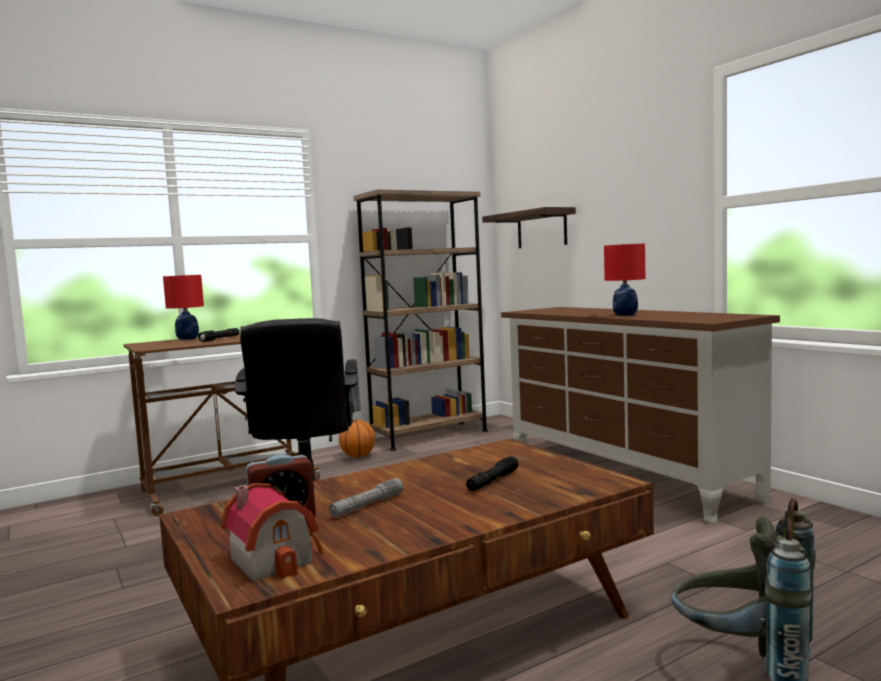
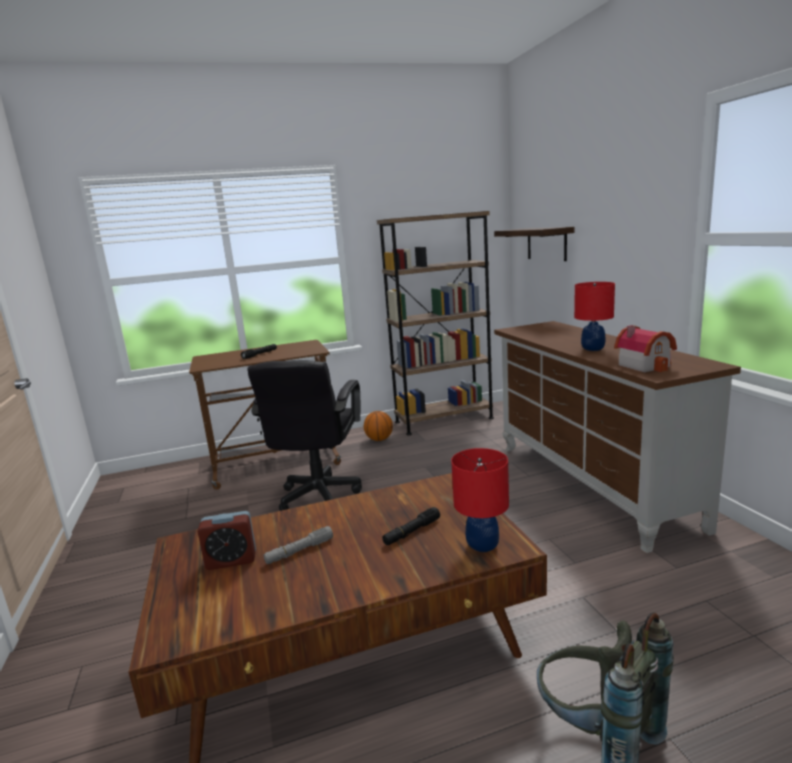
camera: 15 degrees right, 10 degrees up
(188, 339) = (239, 351): red table lamp -> red table lamp (482, 545)
(276, 558) = (201, 609): toy house -> toy house (645, 365)

